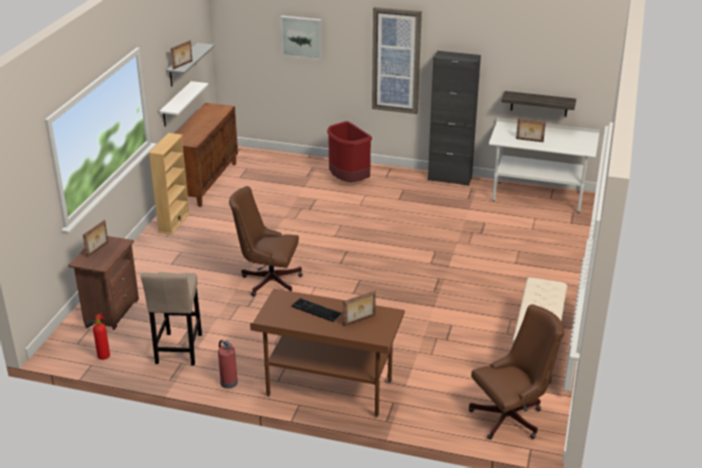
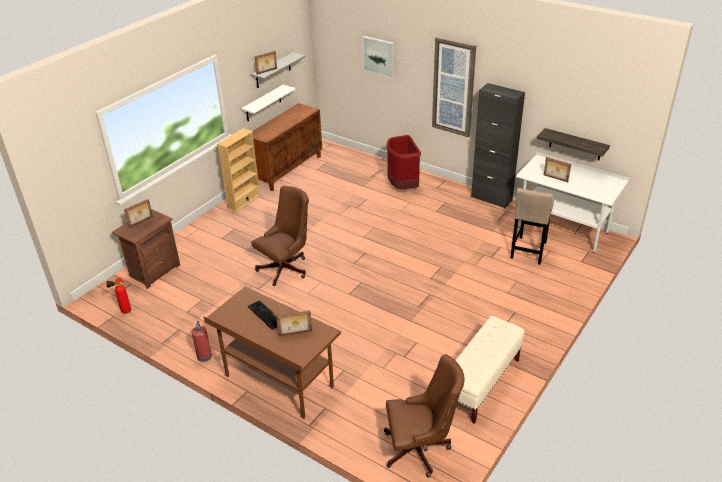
camera: 20 degrees right, 5 degrees up
(178, 351) = (183, 318): beige stool -> beige stool (528, 252)
(267, 281) = (286, 268): brown office chair -> brown office chair turned 105 degrees clockwise

